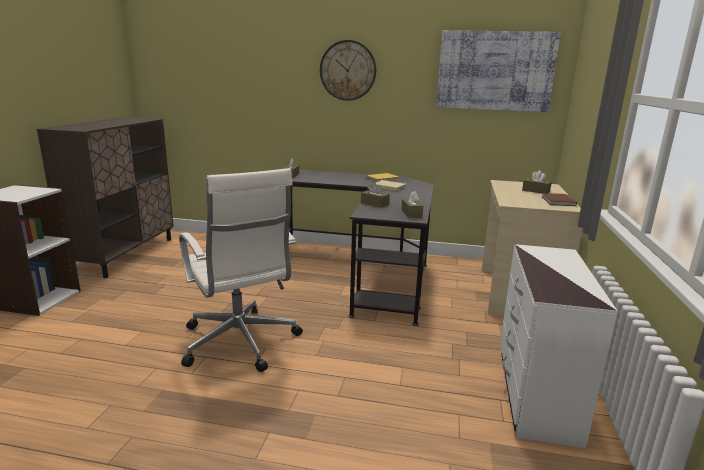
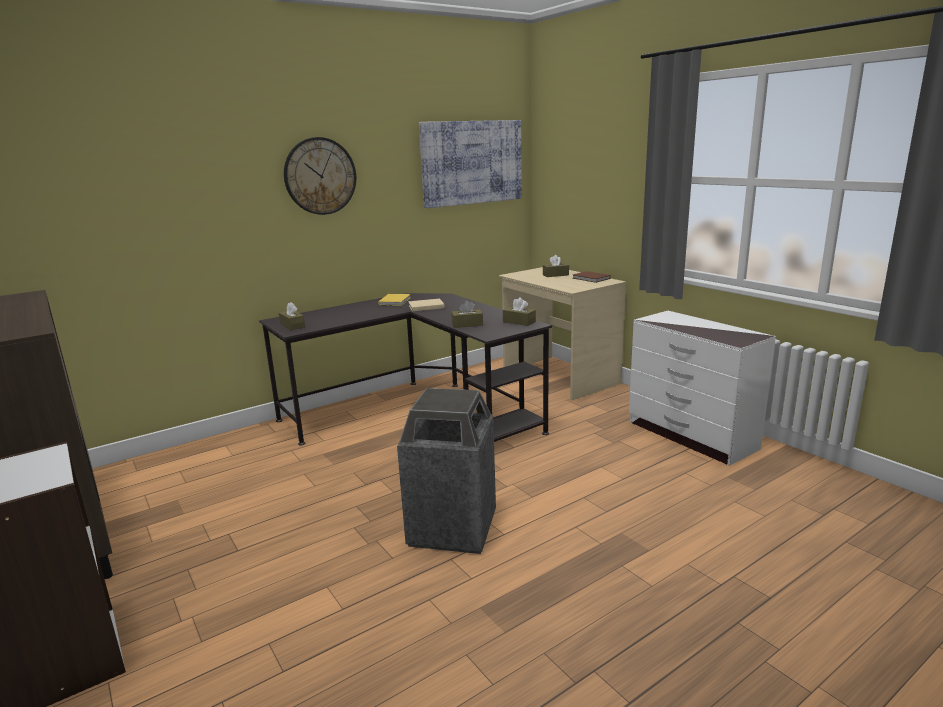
camera: 45 degrees left, 0 degrees up
(240, 343) = (453, 528): white office chair -> trash can

